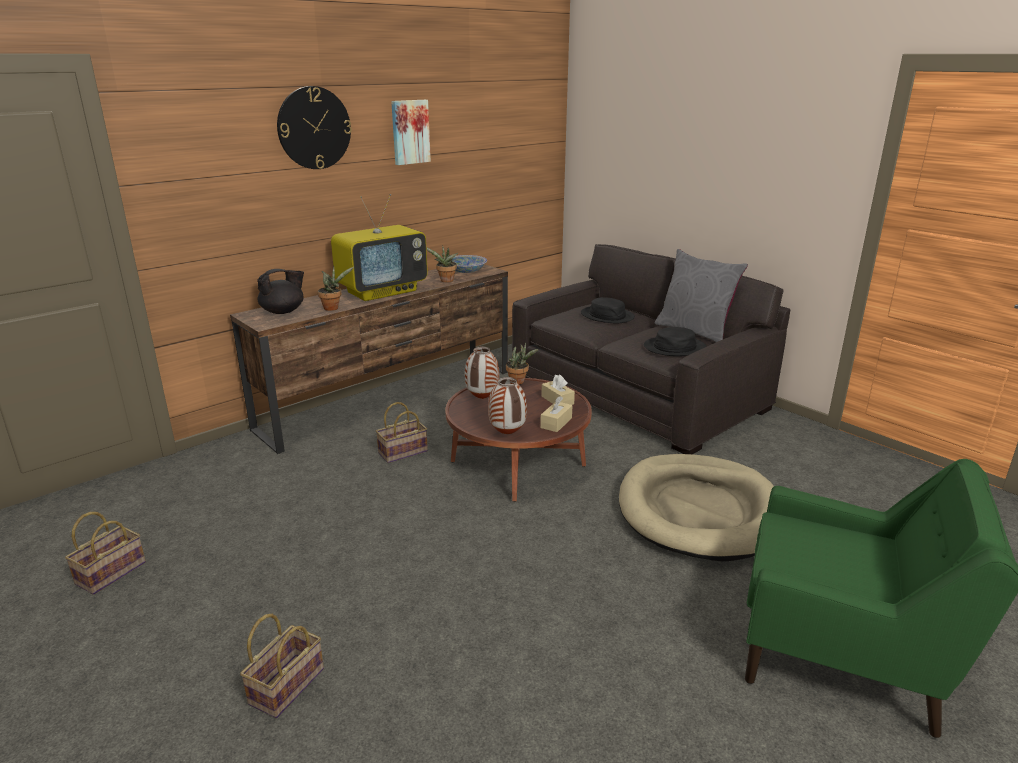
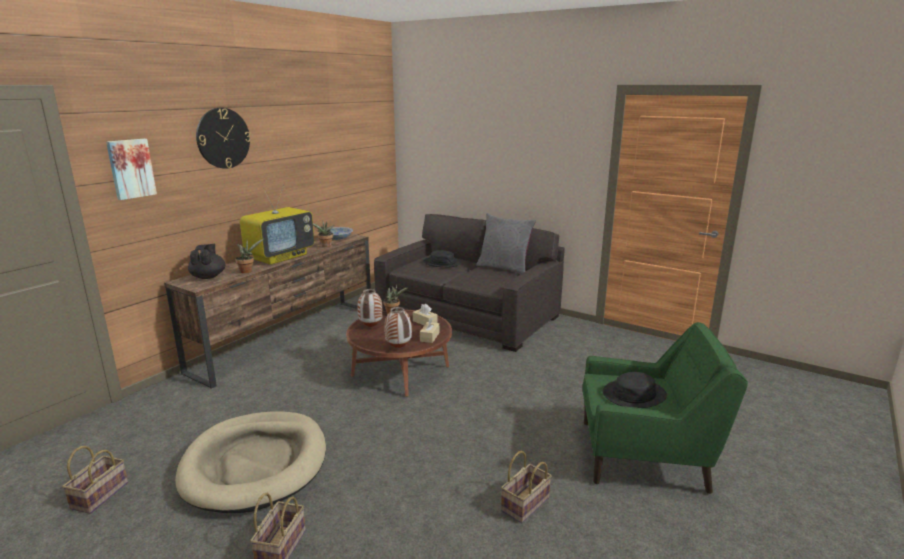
camera: 15 degrees left, 5 degrees down
(283, 311) = (208, 277): black teapot -> black teapot turned 45 degrees counterclockwise
(402, 453) = (312, 375): basket -> basket (525, 505)
(409, 132) = (291, 139): picture -> picture (131, 168)
(674, 347) = (495, 279): black hat -> black hat (634, 394)
(699, 511) = (533, 385): beige dog bed -> beige dog bed (255, 464)

